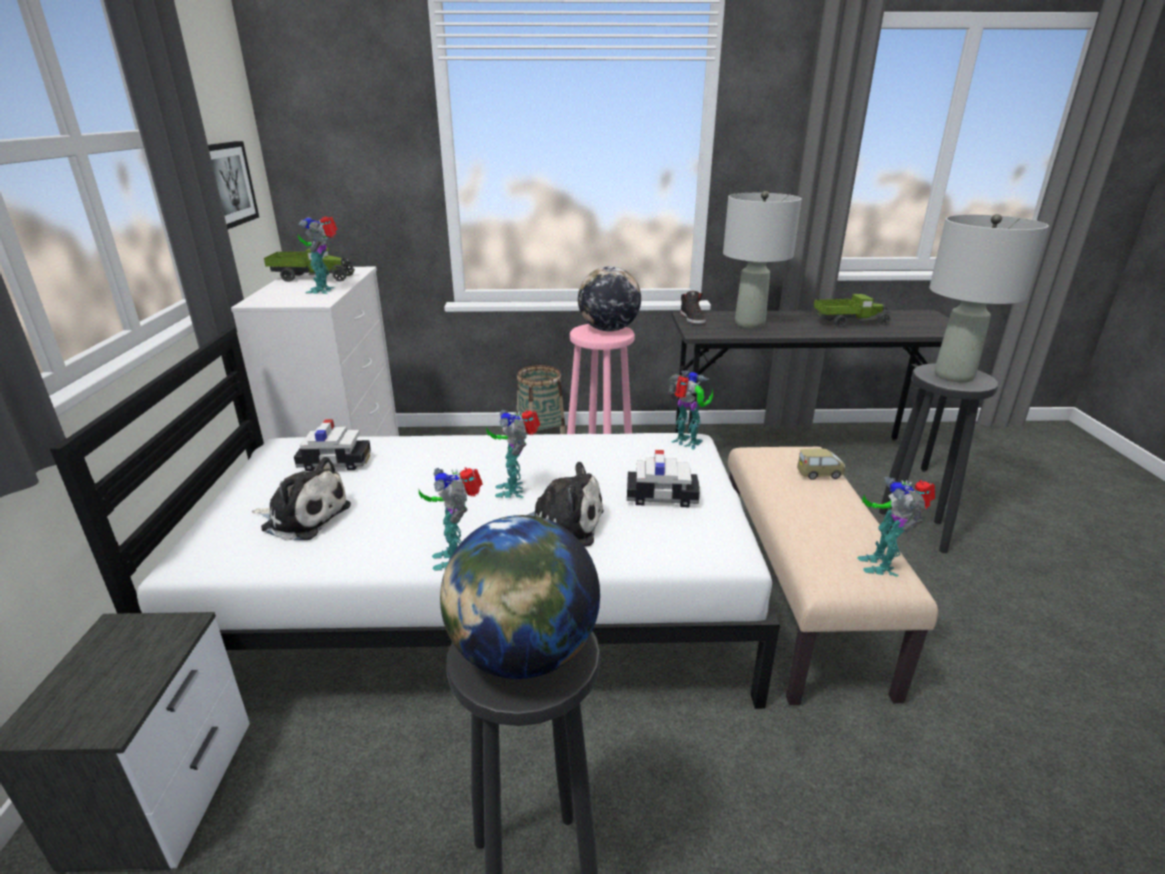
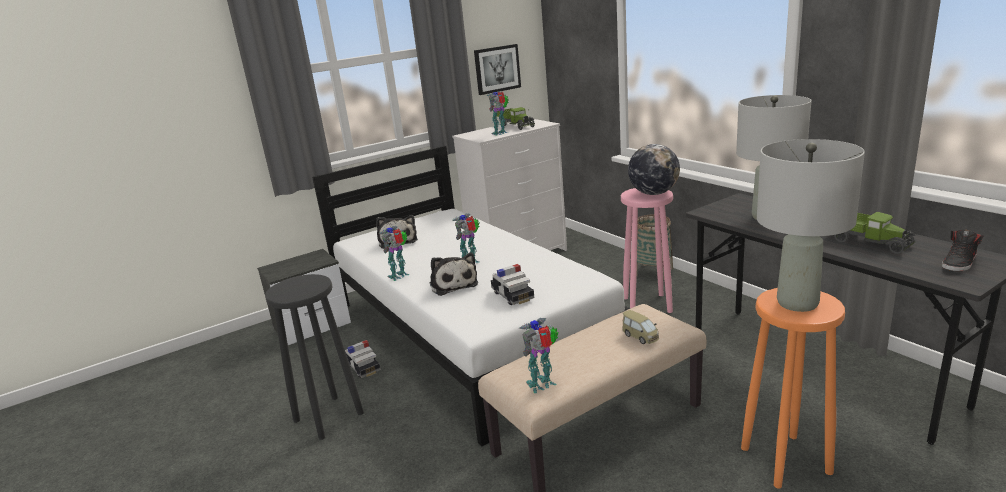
camera: 60 degrees right, 5 degrees down
(335, 462) = (443, 225): toy car -> toy car (363, 367)
(523, 654) = (295, 287): globe -> none
(687, 443) = (590, 280): toy robot -> none
(692, 319) = (735, 202): black shoe -> black shoe (959, 263)
(912, 531) = (786, 461): black stool -> orange stool

